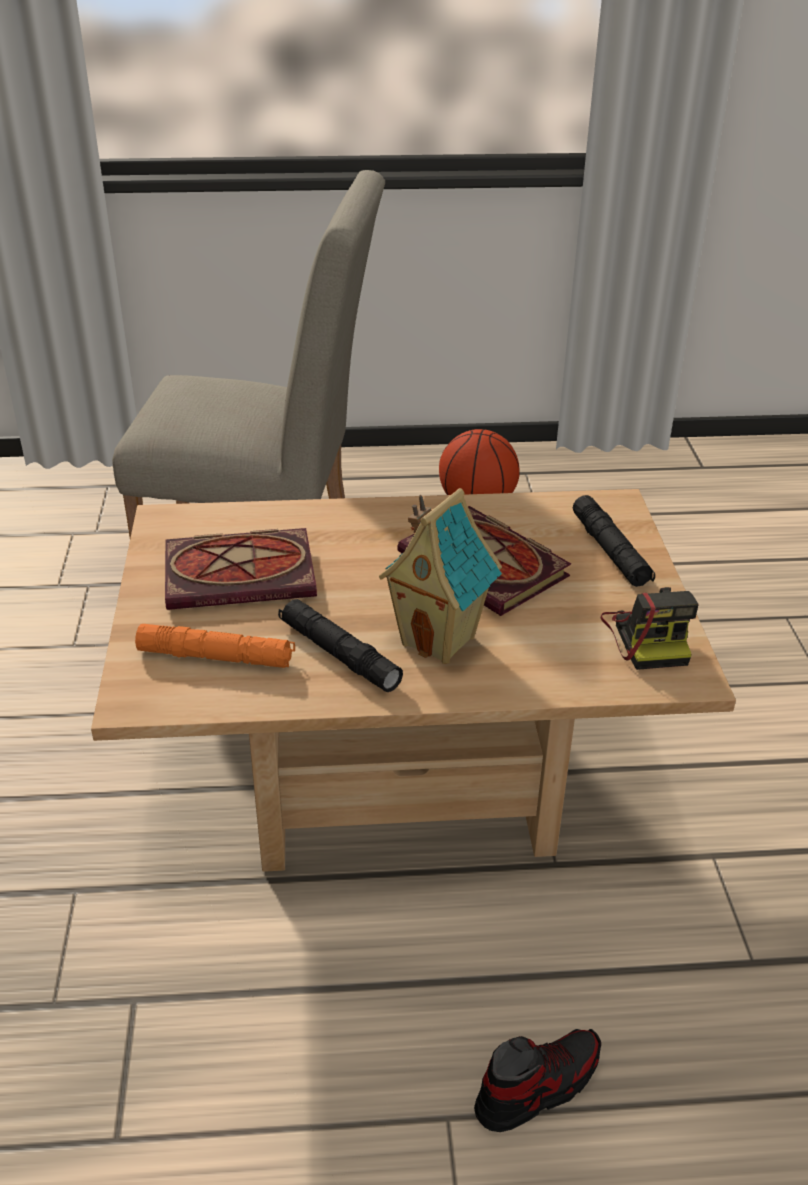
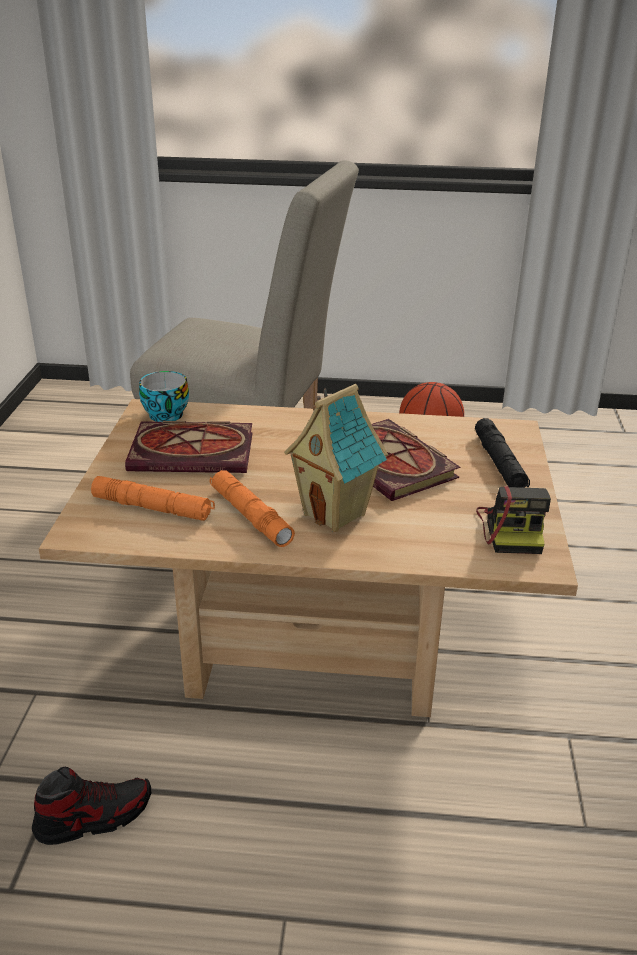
camera: 10 degrees right, 5 degrees down
(185, 524) = (163, 414): none -> cup
(339, 654) = (250, 516): black flashlight -> orange flashlight
(537, 1086) = (369, 904): shoe -> shoe (94, 817)

